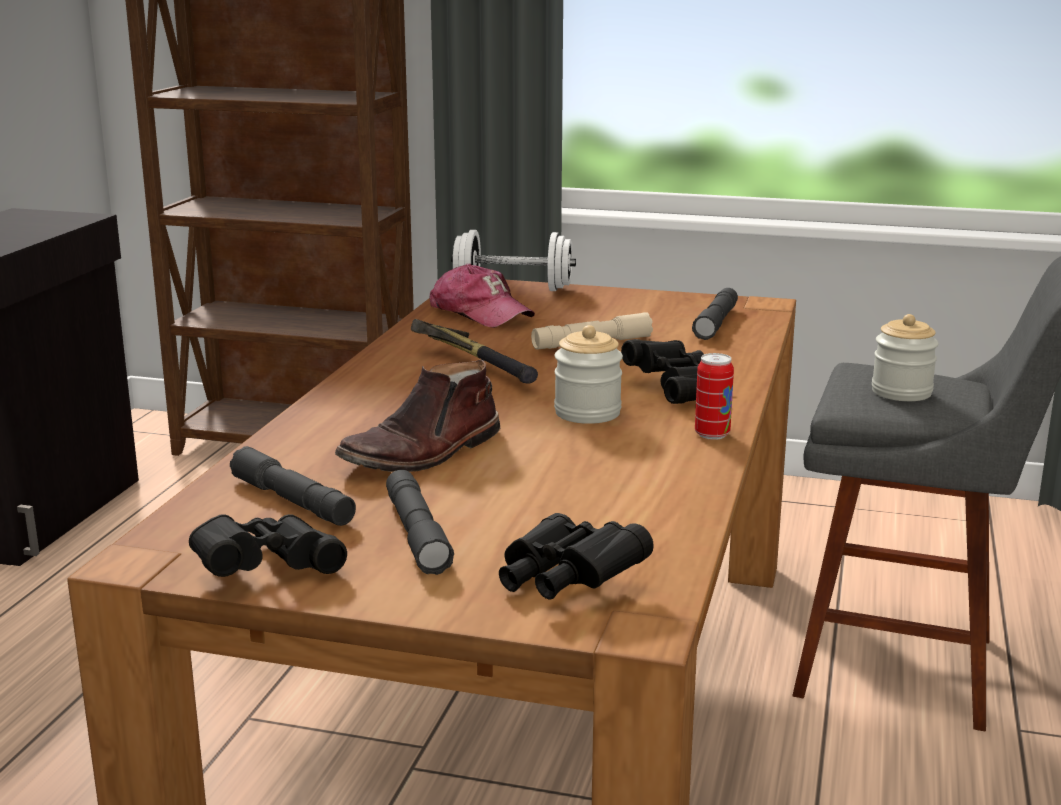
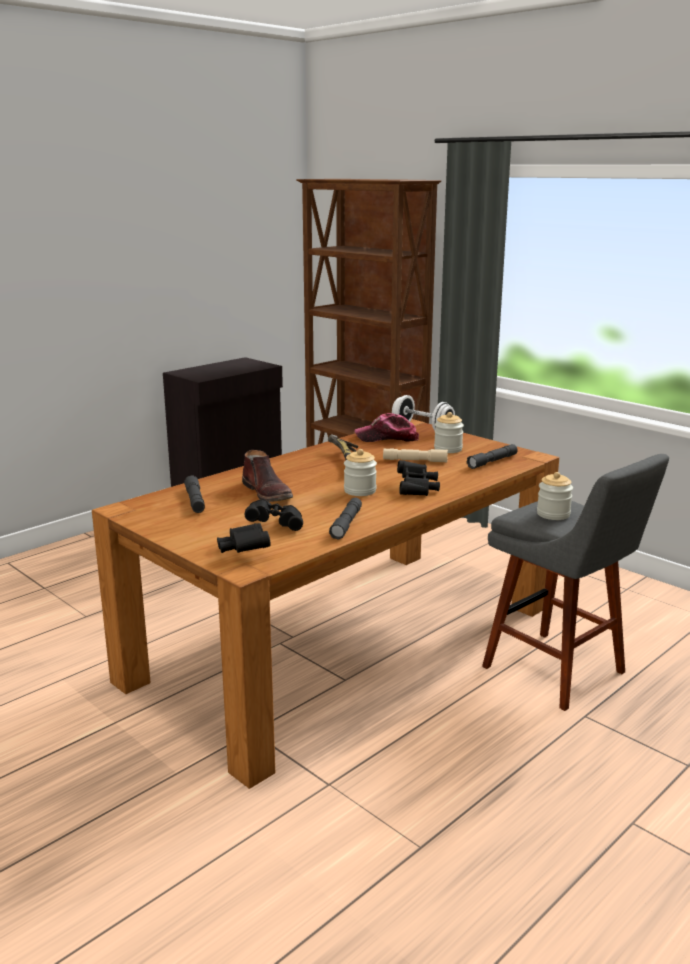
camera: 30 degrees right, 0 degrees up
(264, 571) = (152, 522): black binoculars -> black binoculars (275, 525)
(417, 534) = (219, 522): grey flashlight -> grey flashlight (346, 524)
(423, 453) = (268, 493): brown boot -> brown boot turned 105 degrees counterclockwise
(480, 313) = (387, 438): cap -> cap turned 105 degrees clockwise
(612, 315) = (448, 449): none -> jar
(712, 434) = (398, 511): can -> none

